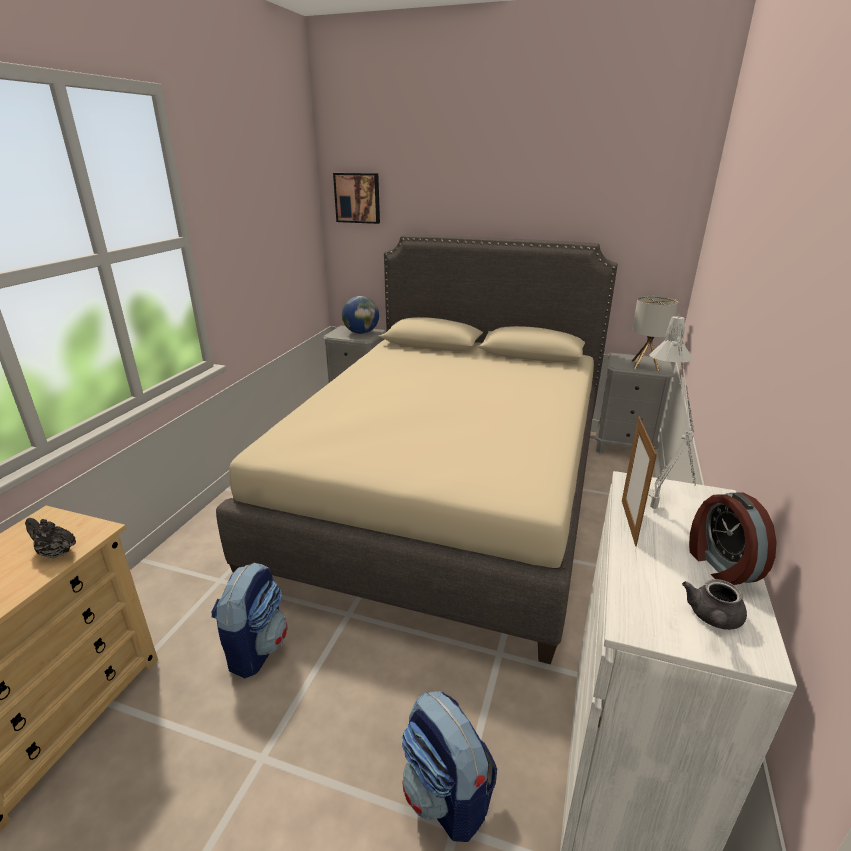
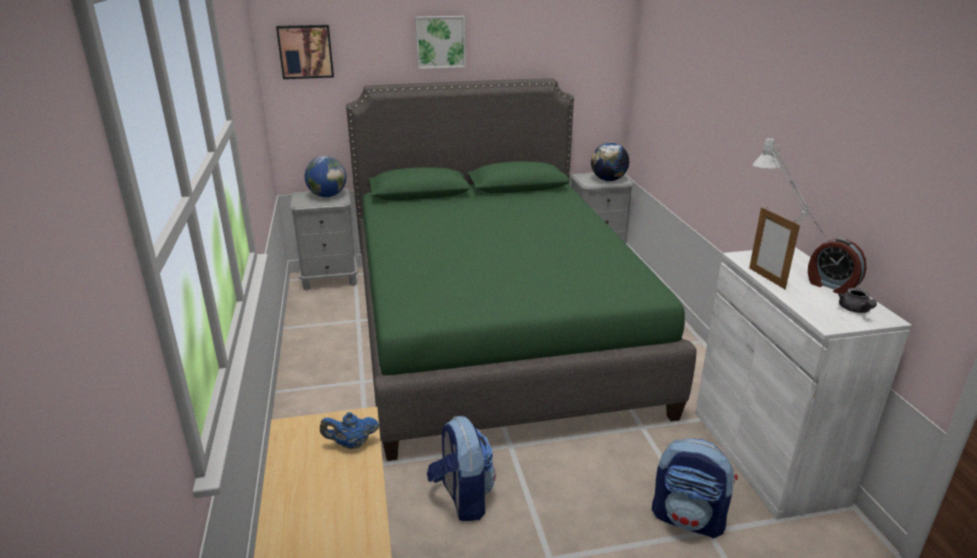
camera: 30 degrees left, 0 degrees up
(56, 552) = (351, 444): black teapot -> blue teapot
(447, 492) = (493, 329): beige bed -> green bed
(479, 195) = (440, 42): none -> picture
(644, 365) = (608, 180): table lamp -> globe

